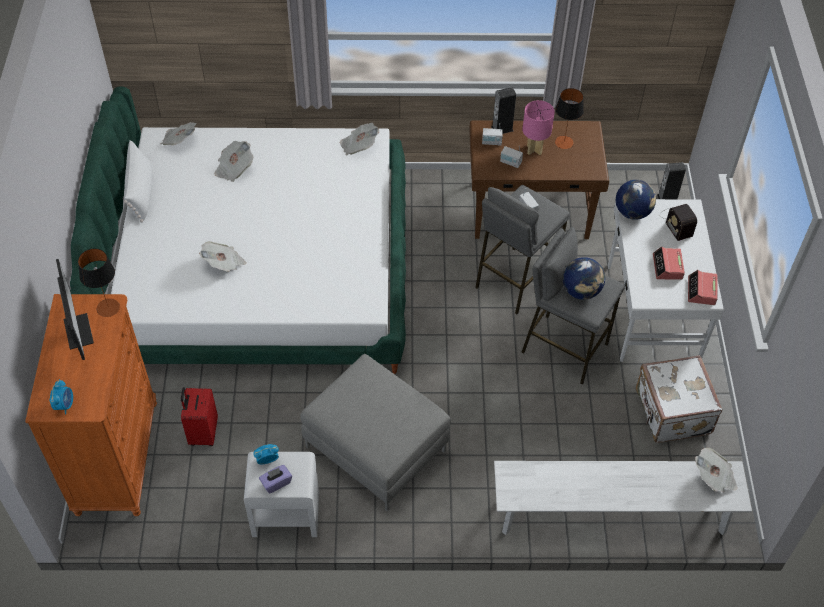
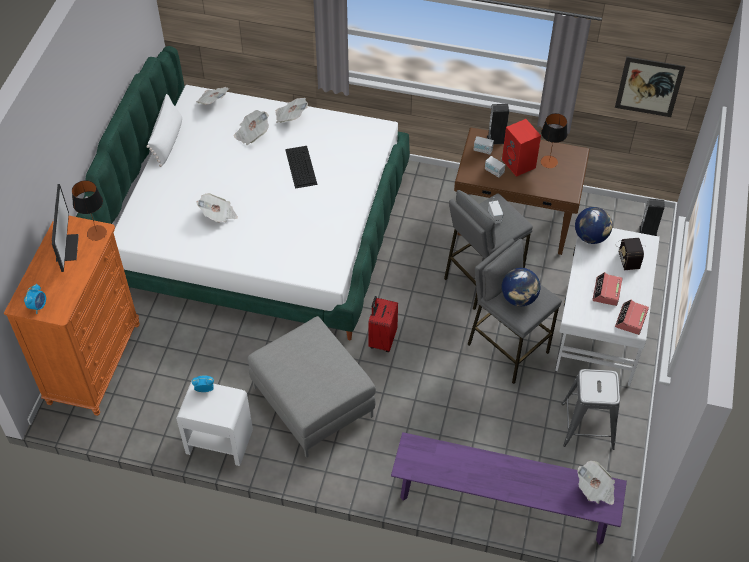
camera: 15 degrees right, 0 degrees up
(203, 433) = (170, 357): red suitcase -> red suitcase (382, 340)
(276, 483) = (206, 410): purple tissue box -> none
(298, 194) = (300, 166): none -> keyboard
(358, 146) = (366, 133): newspaper -> newspaper (291, 117)
(534, 150) = (519, 164): pink table lamp -> red speaker
(611, 514) = (503, 504): white bench -> purple bench
(658, 44) = (649, 86): none -> picture
(671, 412) = (587, 426): white suitcase -> grey stool

